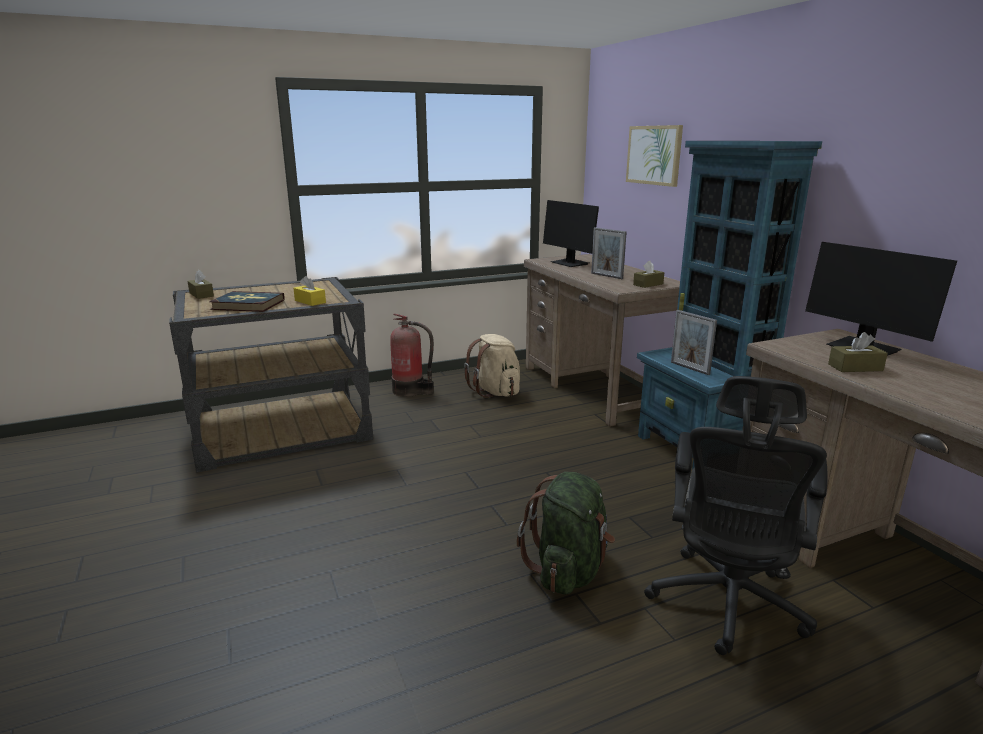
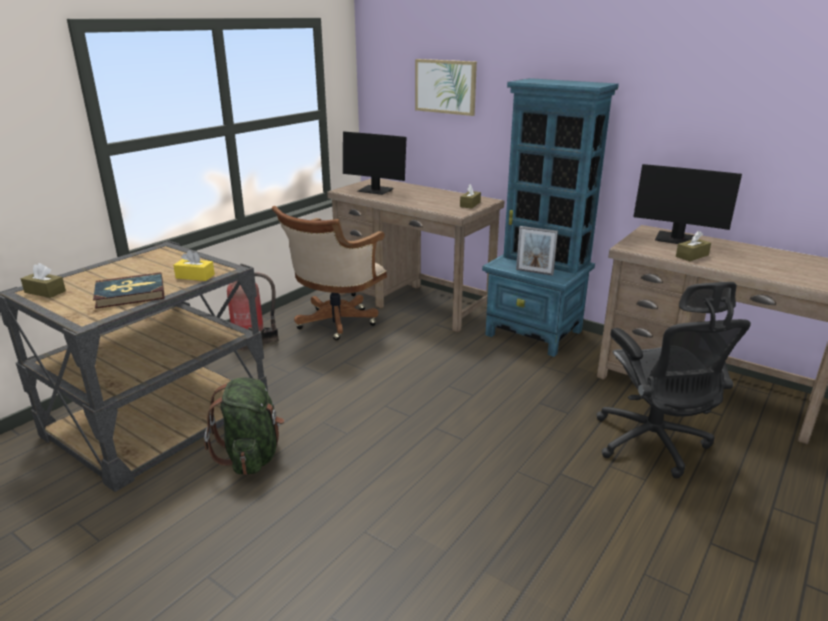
camera: 30 degrees left, 5 degrees up
(495, 392) = (334, 324): beige backpack -> office chair
(568, 570) = (539, 458): green backpack -> green backpack (251, 455)
(606, 276) = (426, 200): picture frame -> none

